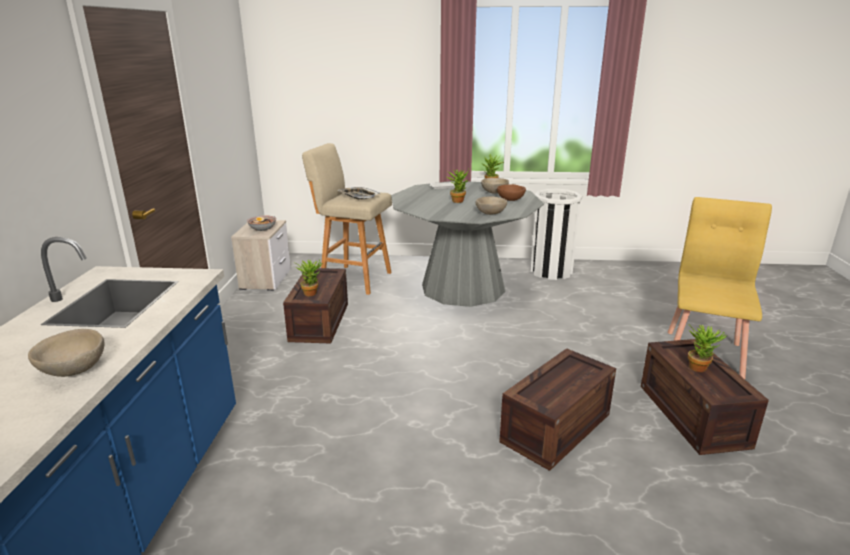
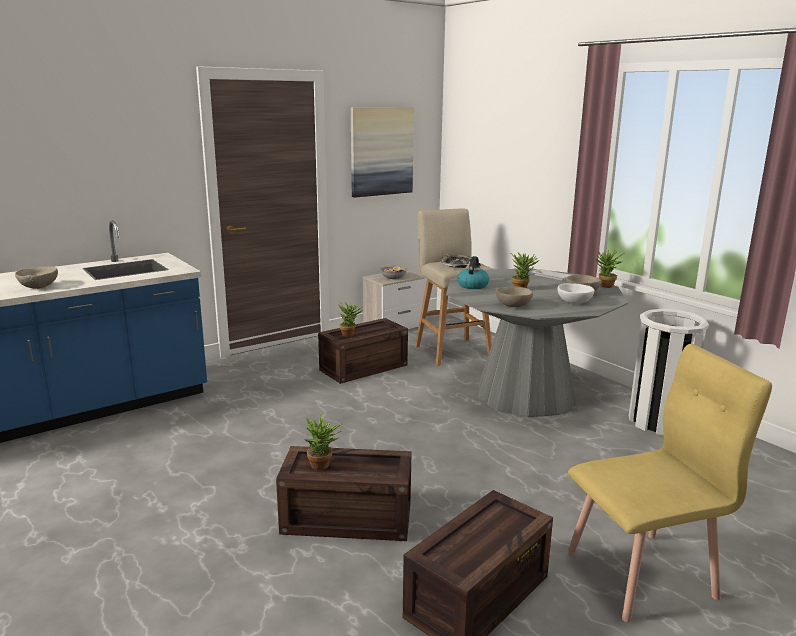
camera: 50 degrees right, 5 degrees down
(220, 94) = (381, 151): none -> picture
(424, 208) = (472, 285): none -> kettle
(511, 200) = (574, 303): brown bowl -> white bowl
(700, 367) = (487, 534): potted plant -> potted plant (323, 466)

